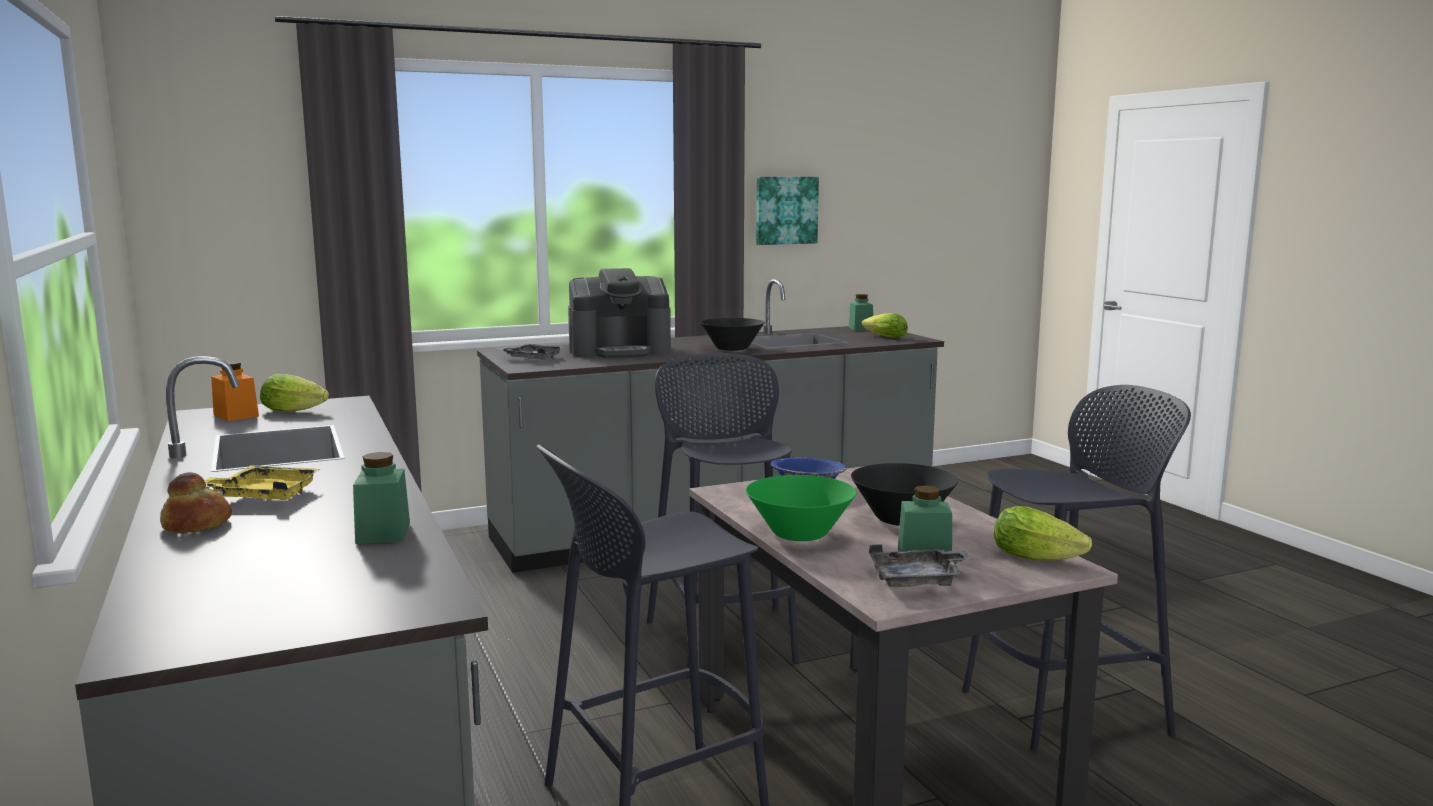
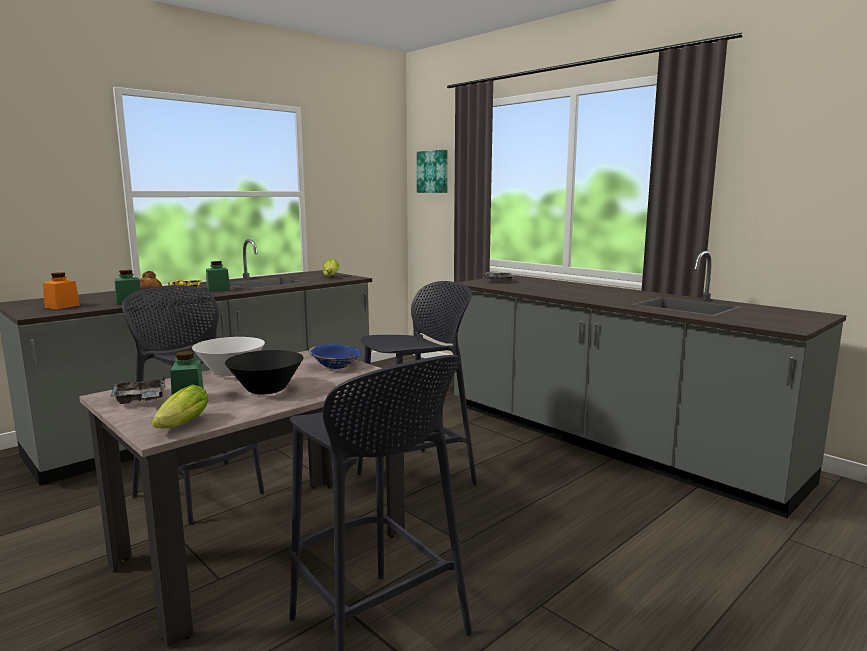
camera: 70 degrees right, 0 degrees up
(236, 415) = (316, 274): orange jar -> orange jar (62, 306)
(620, 350) = (554, 287): coffee machine -> none
(732, 349) = (609, 299): black bowl -> none
(785, 210) = (774, 190): picture -> picture (433, 171)
(800, 534) = (231, 372): green bowl -> white bowl
(860, 328) = (805, 313): green jar -> green jar (218, 290)
(883, 337) = (772, 320): lettuce -> none

